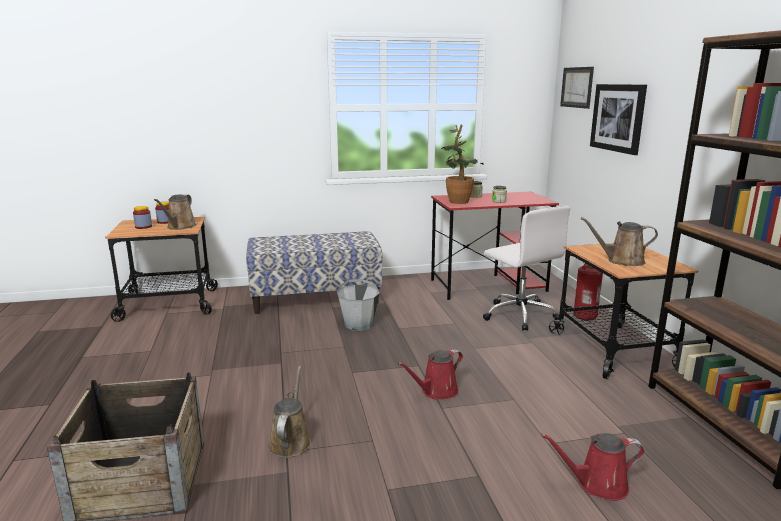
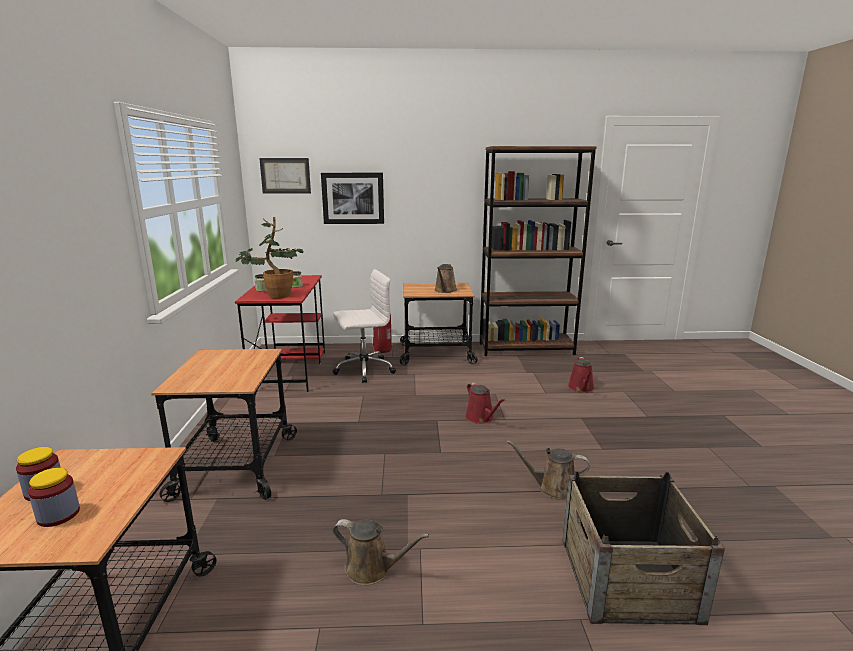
camera: 80 degrees left, 0 degrees up
(180, 227) = (120, 468): brown watering can -> brown watering can (372, 568)
(316, 298) = (235, 466): bench -> cart
(358, 324) = (335, 441): grey bucket -> none

